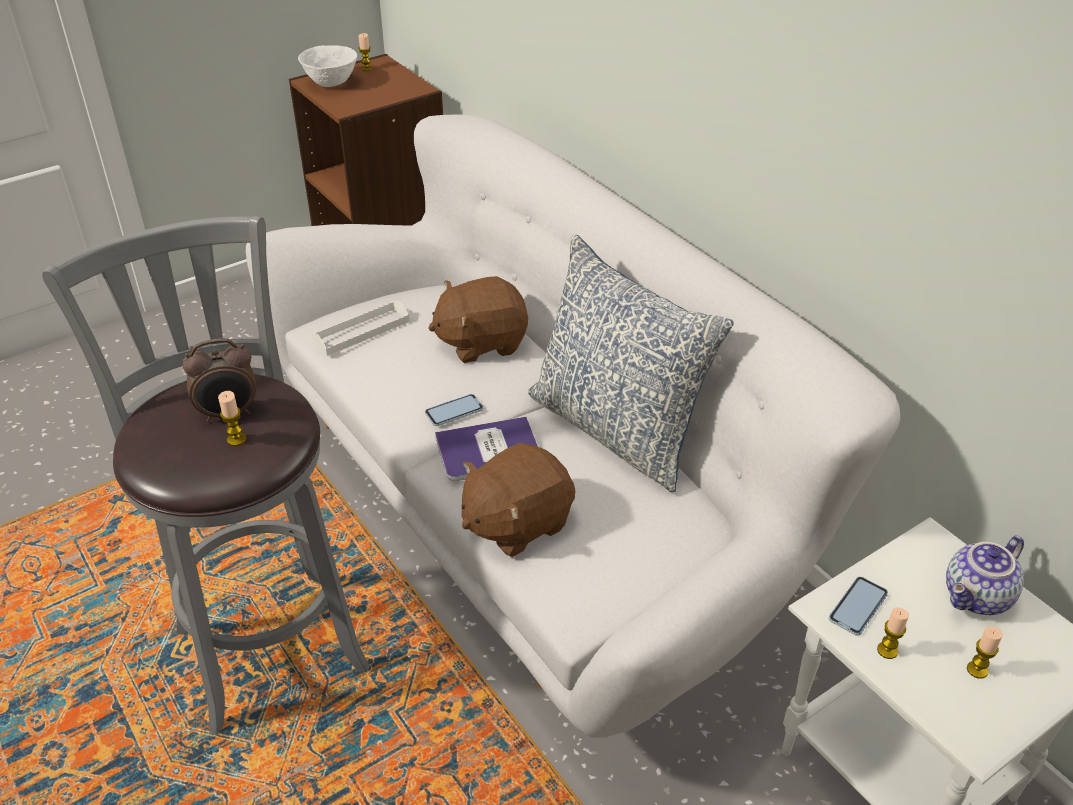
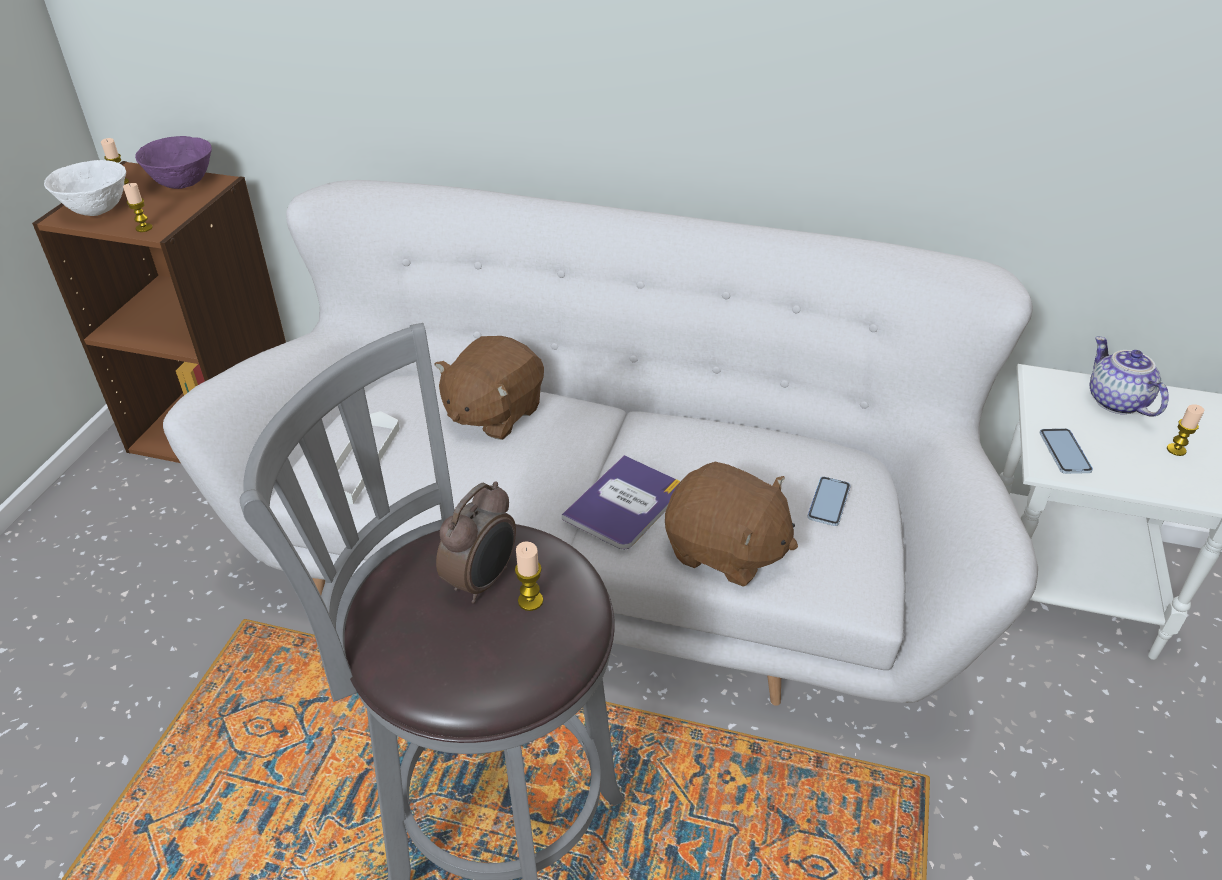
camera: 40 degrees left, 0 degrees up
(399, 83) = (183, 184): none -> purple bowl
(454, 411) = (549, 487): phone -> phone (828, 502)
(516, 523) = (725, 551): brown plush toy -> brown plush toy turned 75 degrees counterclockwise
(617, 429) = (702, 427): pillow -> none
(887, 650) = (1118, 471): candle -> candle (144, 228)
(978, 598) = (1115, 401): teapot -> teapot turned 150 degrees clockwise

